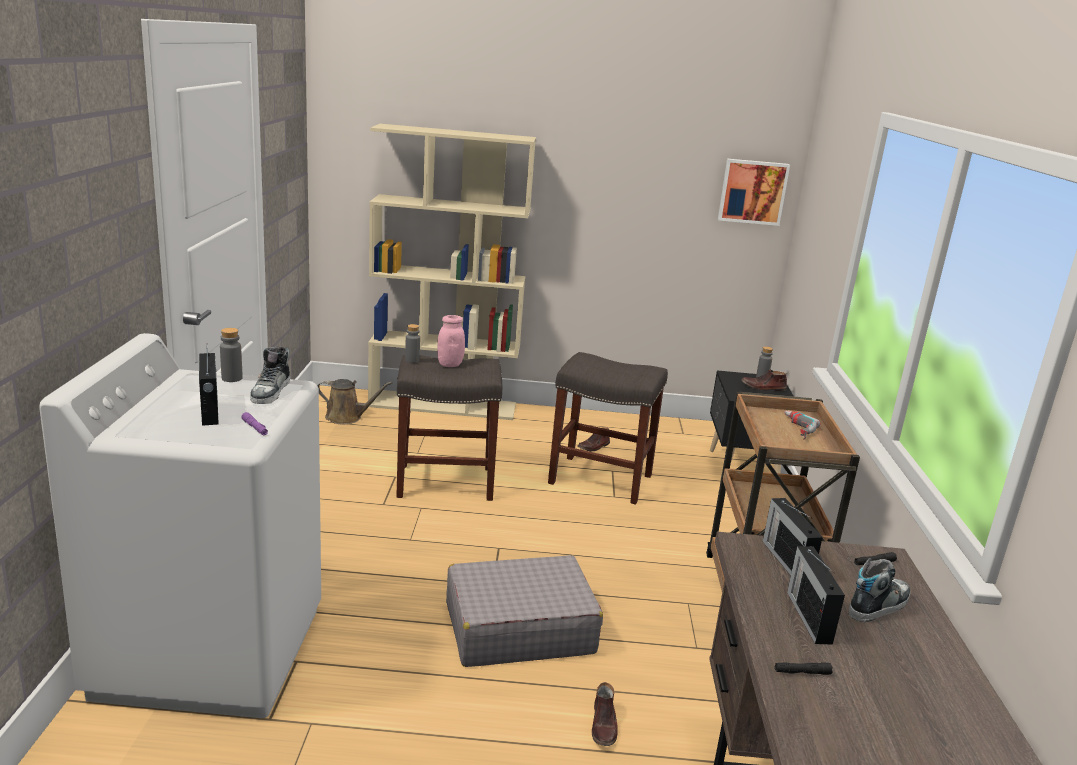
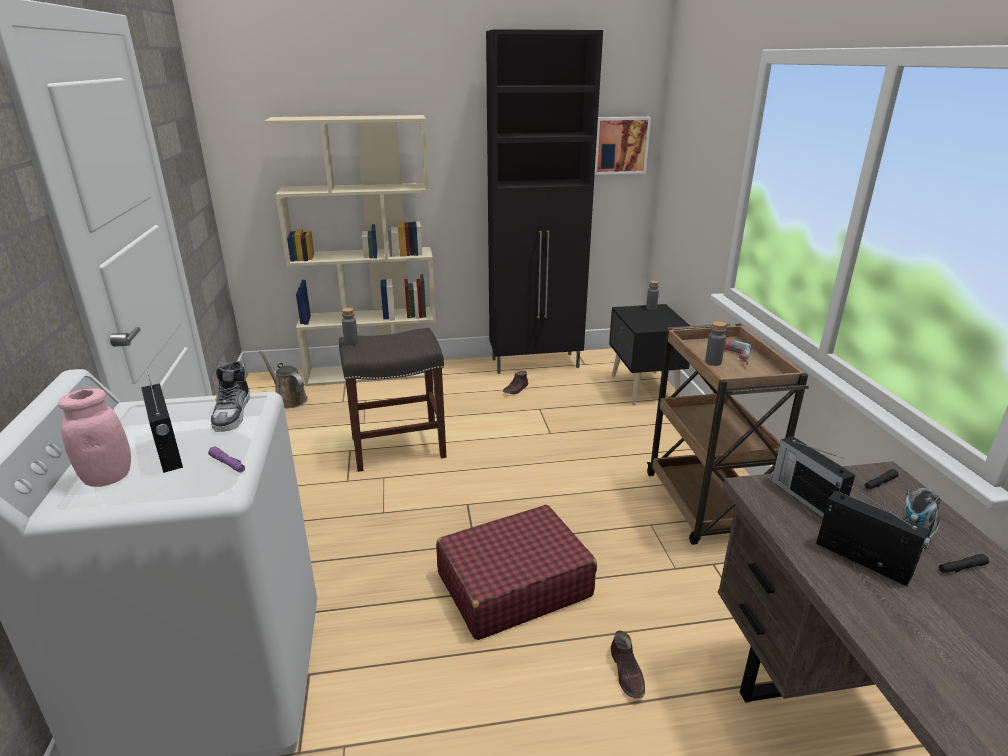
camera: 10 degrees left, 5 degrees up
(232, 378) = (183, 404): grey bottle -> grey bottle (713, 362)
(347, 417) = (288, 399): brown watering can -> brown watering can turned 135 degrees counterclockwise
(450, 364) = (388, 340): pink jar -> pink jar (108, 478)
(518, 628) = (513, 585): grey suitcase -> red suitcase
(599, 479) = (531, 419): grey stool -> none
(627, 424) = (536, 363): none -> black cabinet
(763, 388) = (656, 317): brown shoe -> none
(802, 672) = (903, 636): black flashlight -> black flashlight (961, 568)
(808, 616) = (864, 560): radio -> radio turned 150 degrees clockwise

